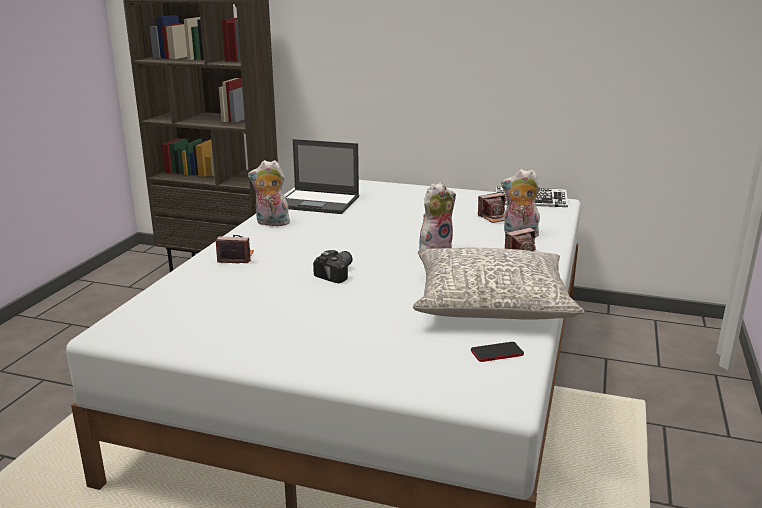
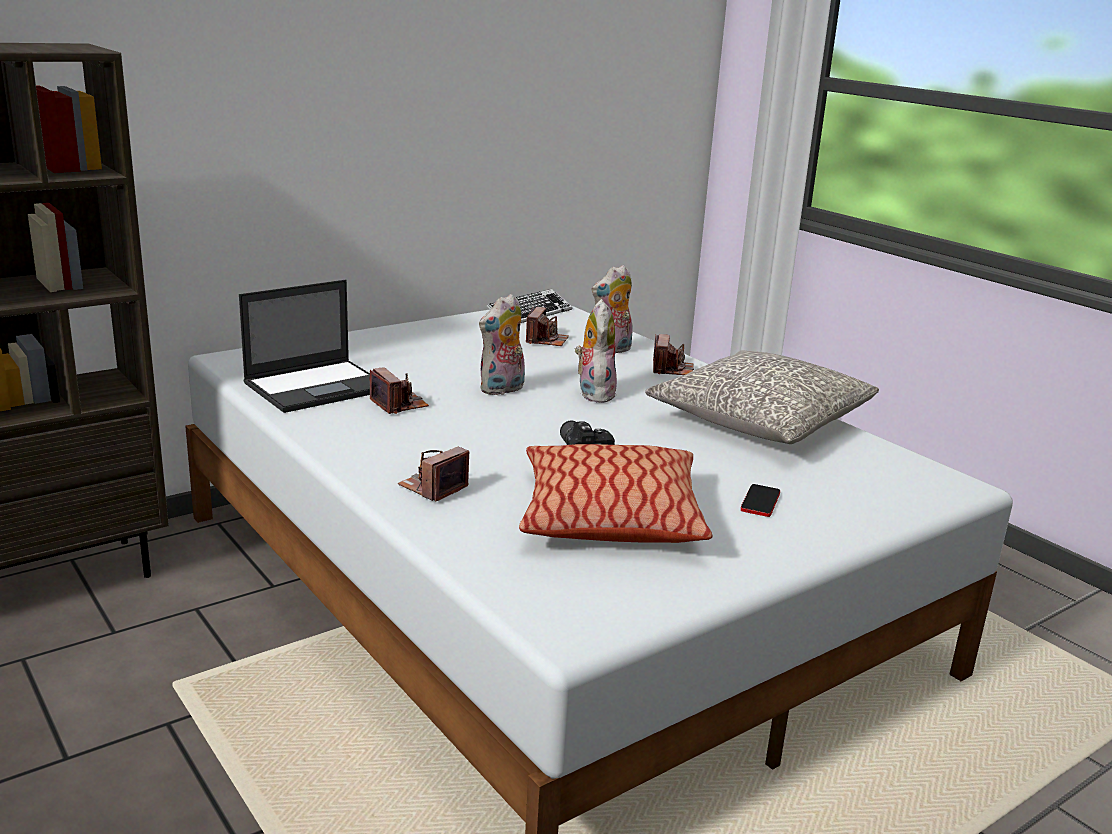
camera: 55 degrees left, 0 degrees up
(261, 303) = (610, 516): none -> pillow
(271, 223) = (342, 433): plush toy -> plush toy (502, 390)
(327, 221) = (399, 405): none -> camera
(497, 353) = (869, 456): phone -> phone (760, 502)

